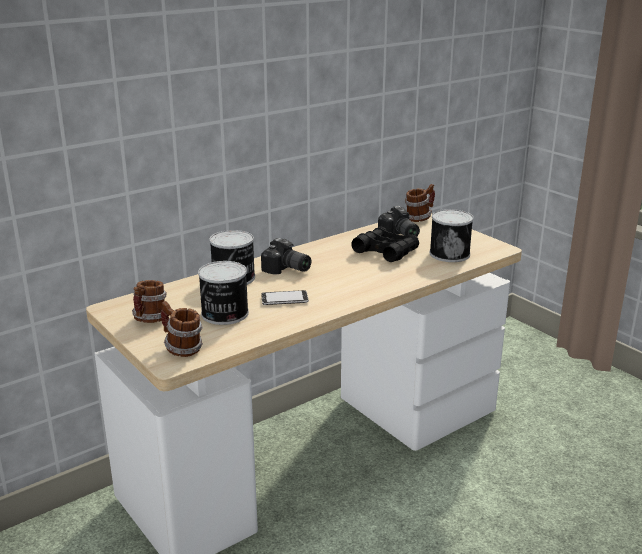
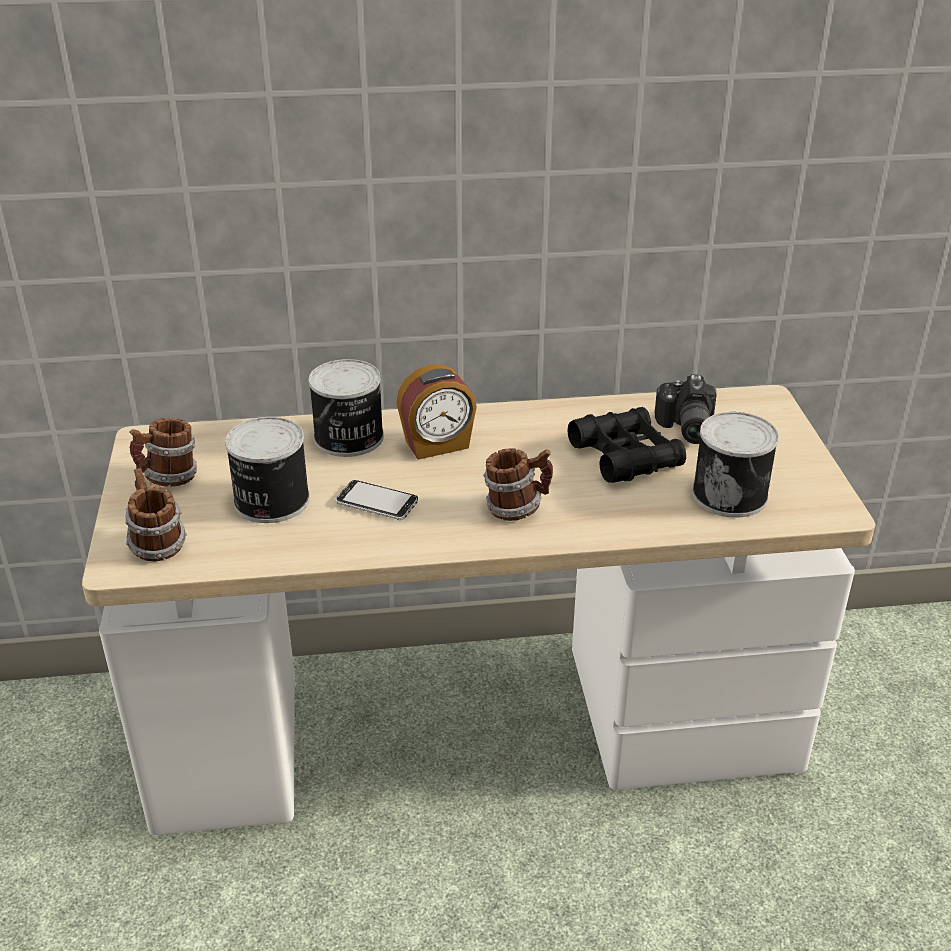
camera: 30 degrees right, 10 degrees up
(286, 269) = (437, 445): camera -> alarm clock
(419, 218) = (757, 401): mug -> mug (517, 508)

